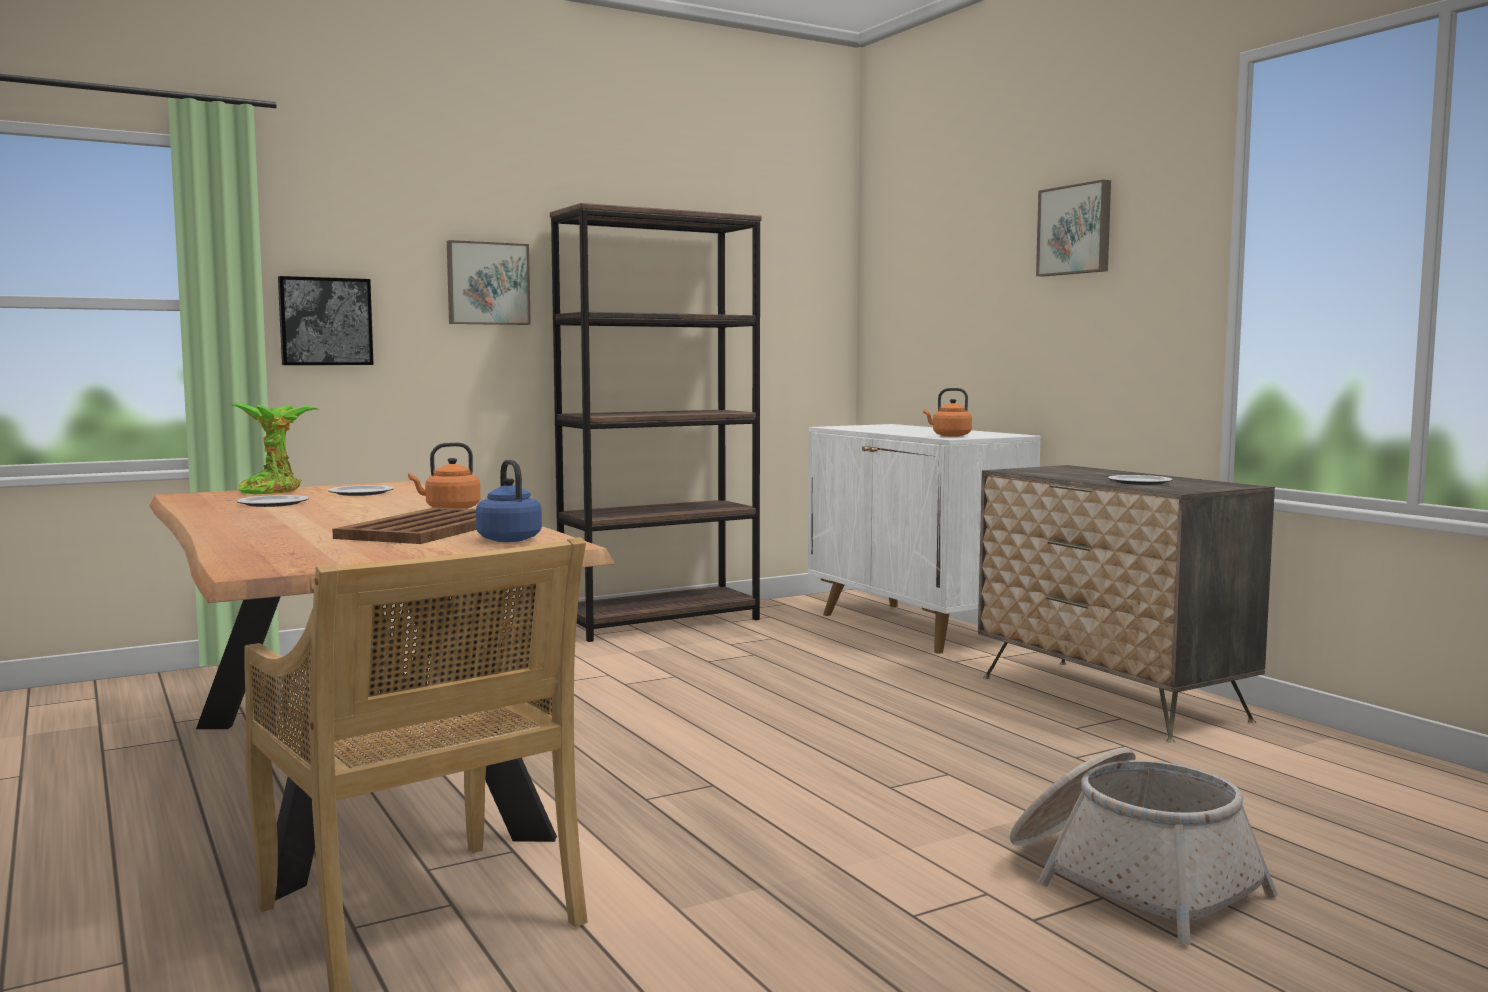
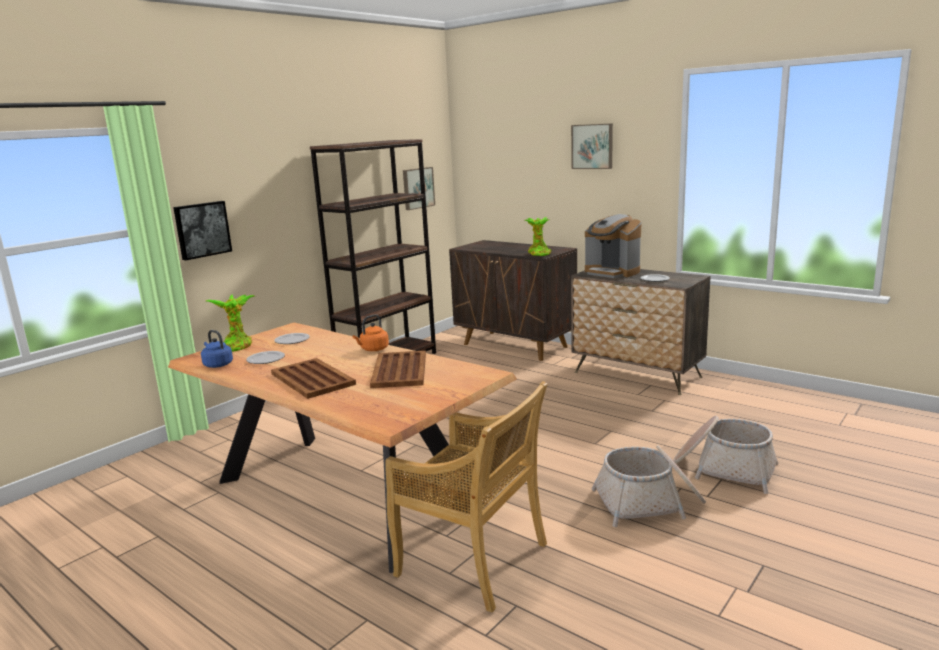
camera: 20 degrees left, 10 degrees up
(279, 523) = (312, 379): none -> brown tray
(487, 283) = (282, 192): picture -> picture (417, 188)
(508, 539) = (456, 373): blue kettle -> blue kettle (217, 364)
(886, 904) = (649, 503): none -> basket
(915, 627) = (515, 345): white cabinet -> brown cabinet
(949, 436) = (538, 254): orange kettle -> potted plant
(1070, 472) = (612, 272): none -> coffee machine

